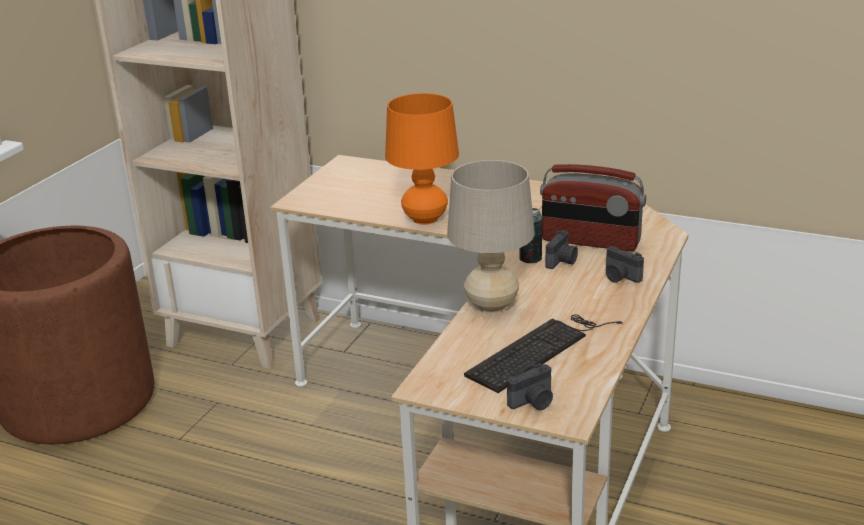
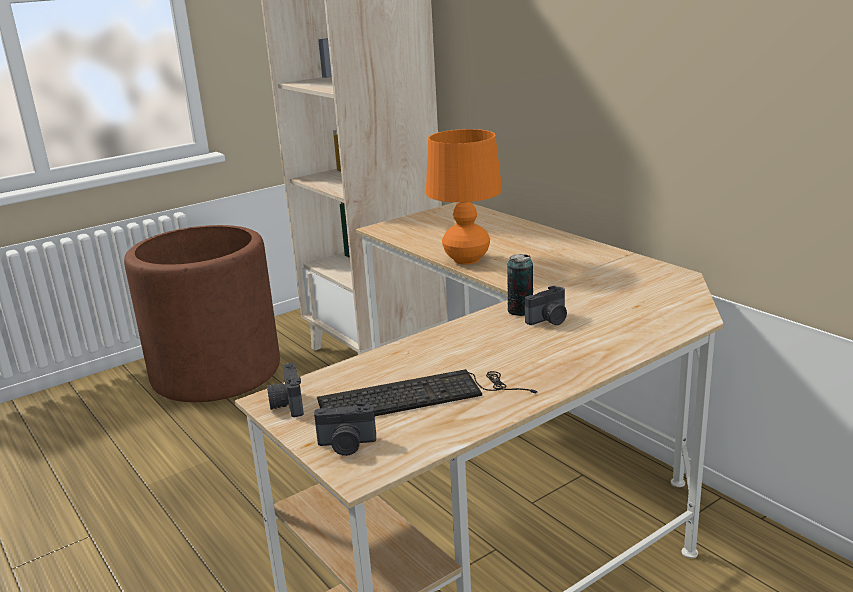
camera: 30 degrees right, 5 degrees down
(492, 305) = (428, 344): beige table lamp -> none
(590, 241) = (601, 309): radio -> none
(620, 277) = (591, 348): camera -> camera (286, 405)

